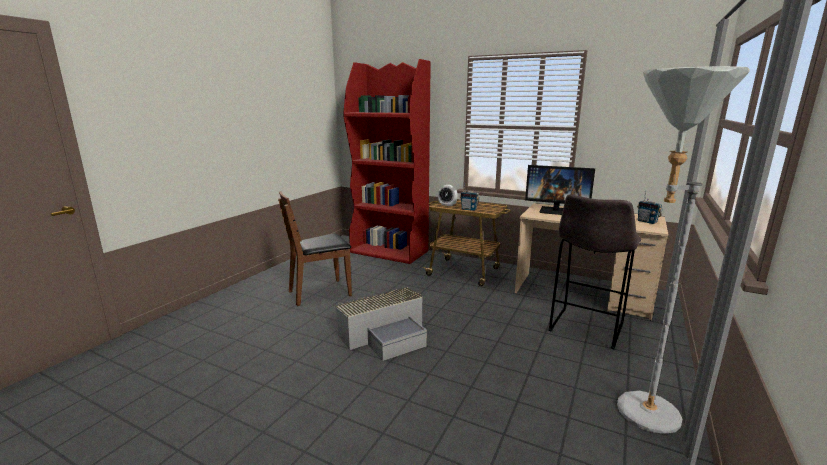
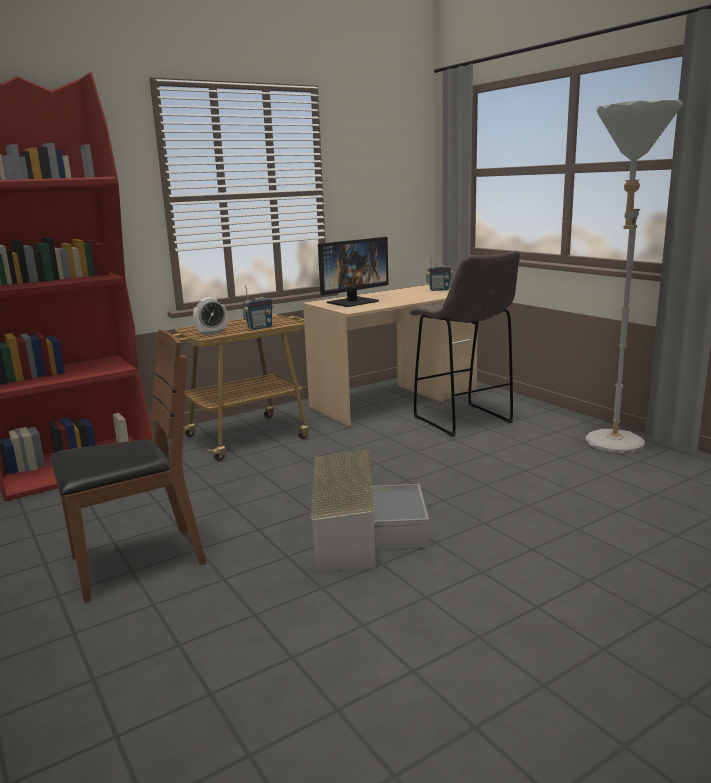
camera: 60 degrees left, 0 degrees up
(320, 293) = (136, 562): brown chair -> brown chair turned 120 degrees counterclockwise

